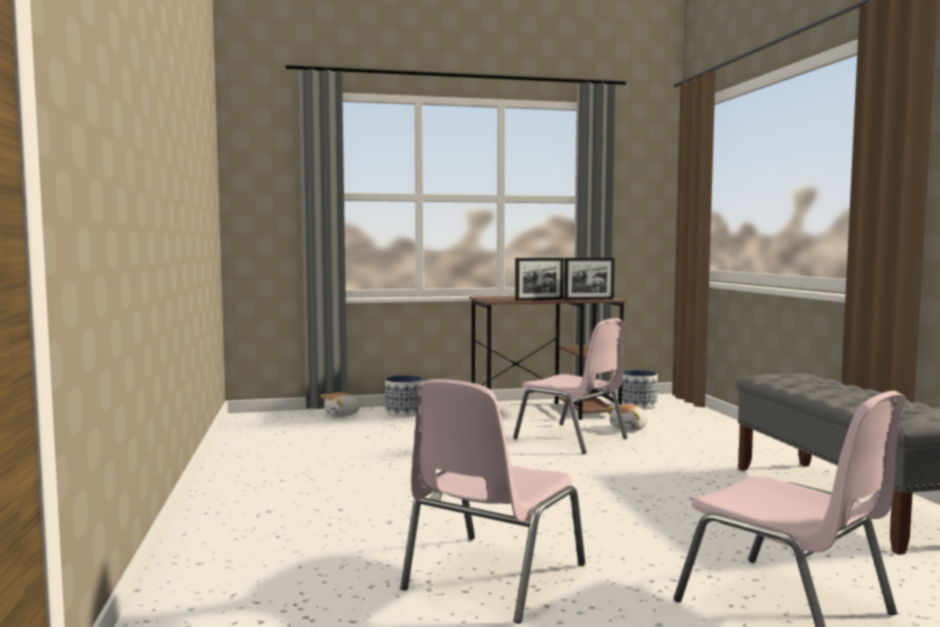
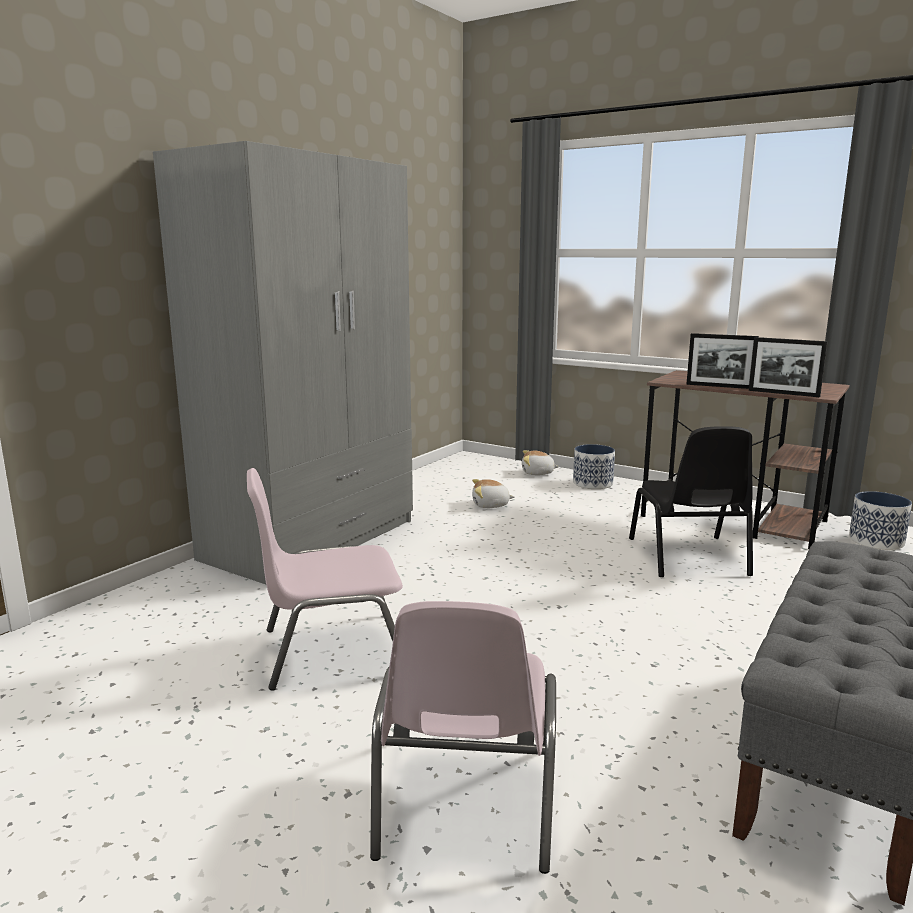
camera: 45 degrees right, 10 degrees up
(252, 513) = (312, 539): none -> grey wardrobe
(572, 439) = (688, 557): pink chair -> black chair
(630, 428) = (788, 565): plush toy -> plush toy (490, 505)

